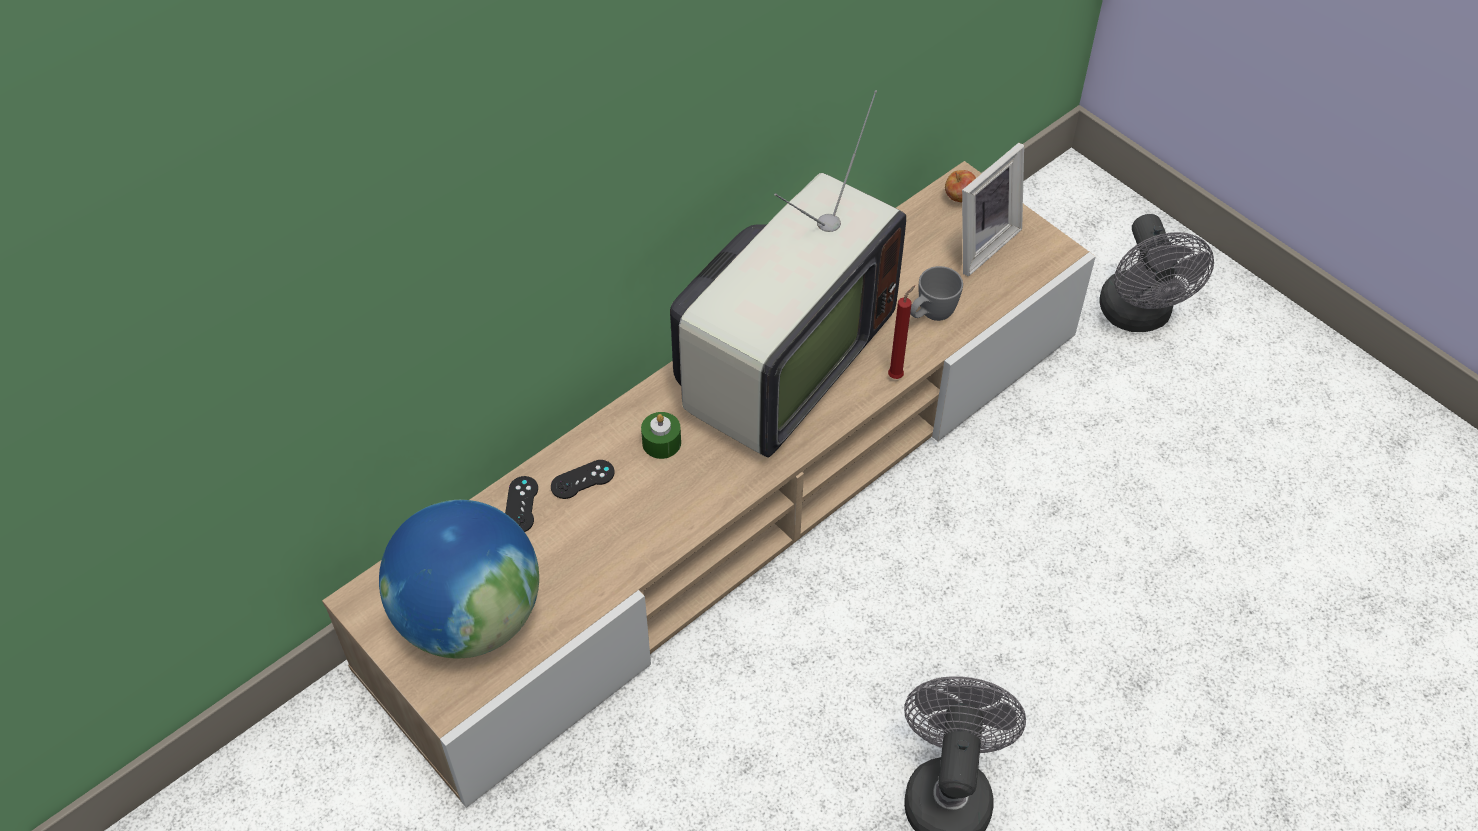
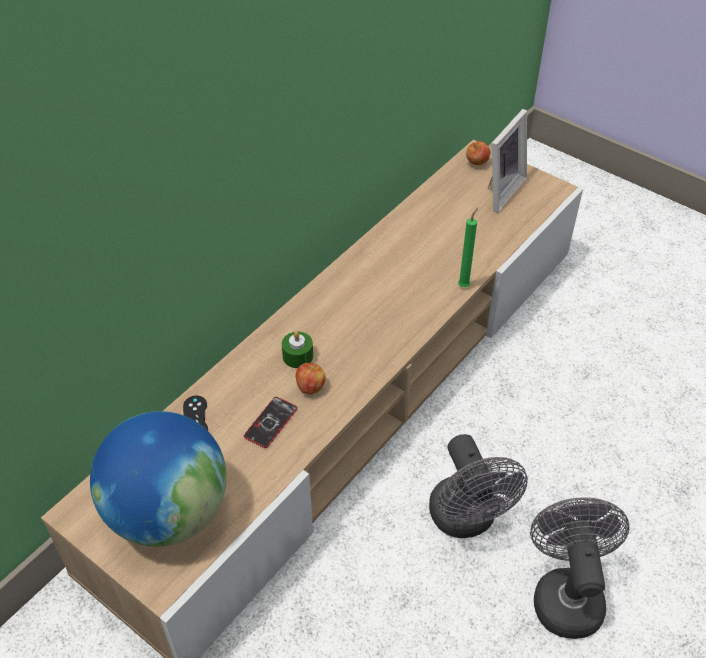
camera: 10 degrees left, 5 degrees down
(582, 479) = (241, 392): black game controller -> none
(611, 525) = (270, 423): none -> phone
(669, 486) = (310, 387): none -> apple
(779, 365) = (375, 289): television -> none
(897, 375) = (464, 285): red candle -> green candle
(930, 316) = (478, 242): grey mug -> none
(1139, 316) = (606, 237): grey fan -> grey fan (466, 520)

